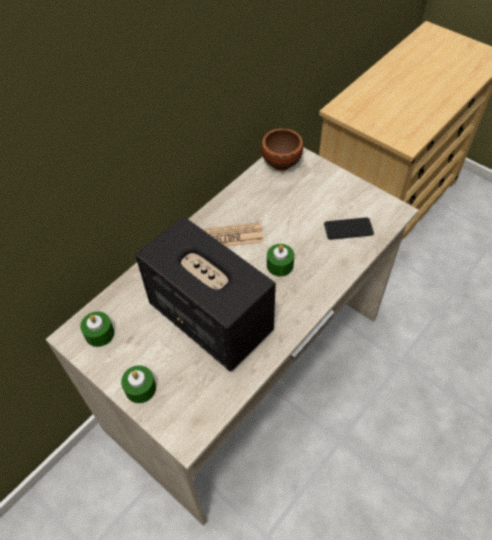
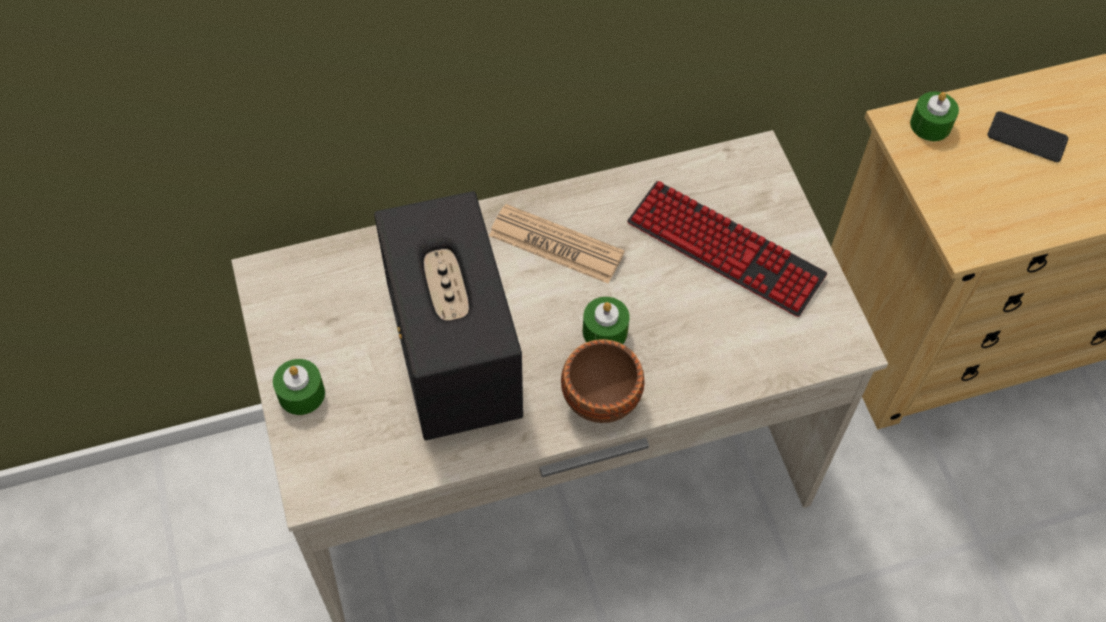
camera: 30 degrees right, 5 degrees up
(99, 333) = (300, 291): green candle -> green candle (930, 125)
(280, 163) = (729, 170): brown bowl -> brown bowl (598, 398)
(306, 198) = (725, 250): none -> keyboard
(348, 229) = (749, 333): phone -> phone (1027, 138)

